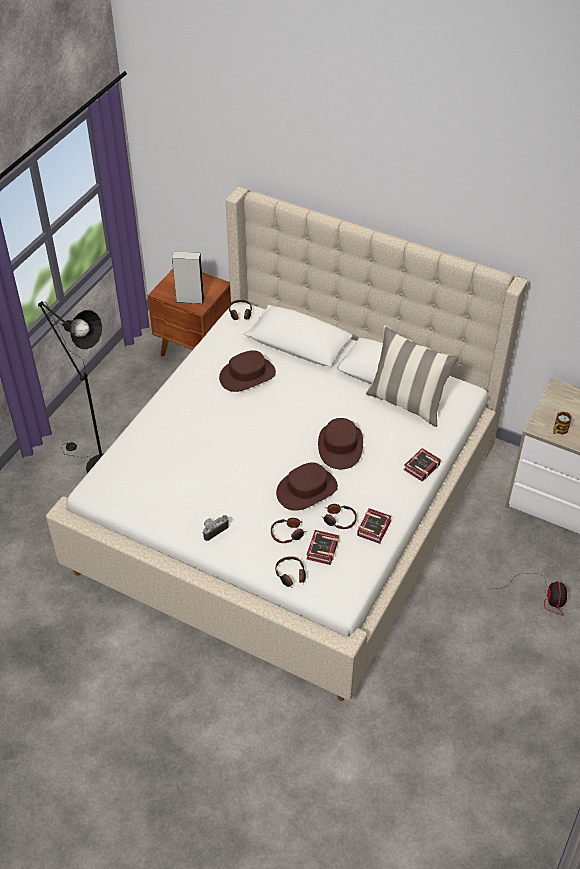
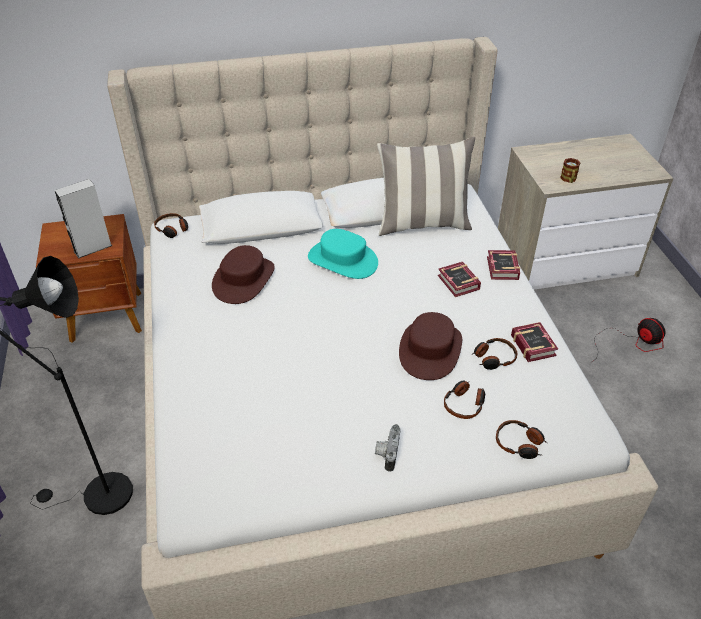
camera: 40 degrees left, 5 degrees down
(321, 550) = (515, 399): book -> book (458, 284)
(322, 398) = (343, 260): none -> turquoise hat
(340, 446) = (411, 292): brown hat -> none

